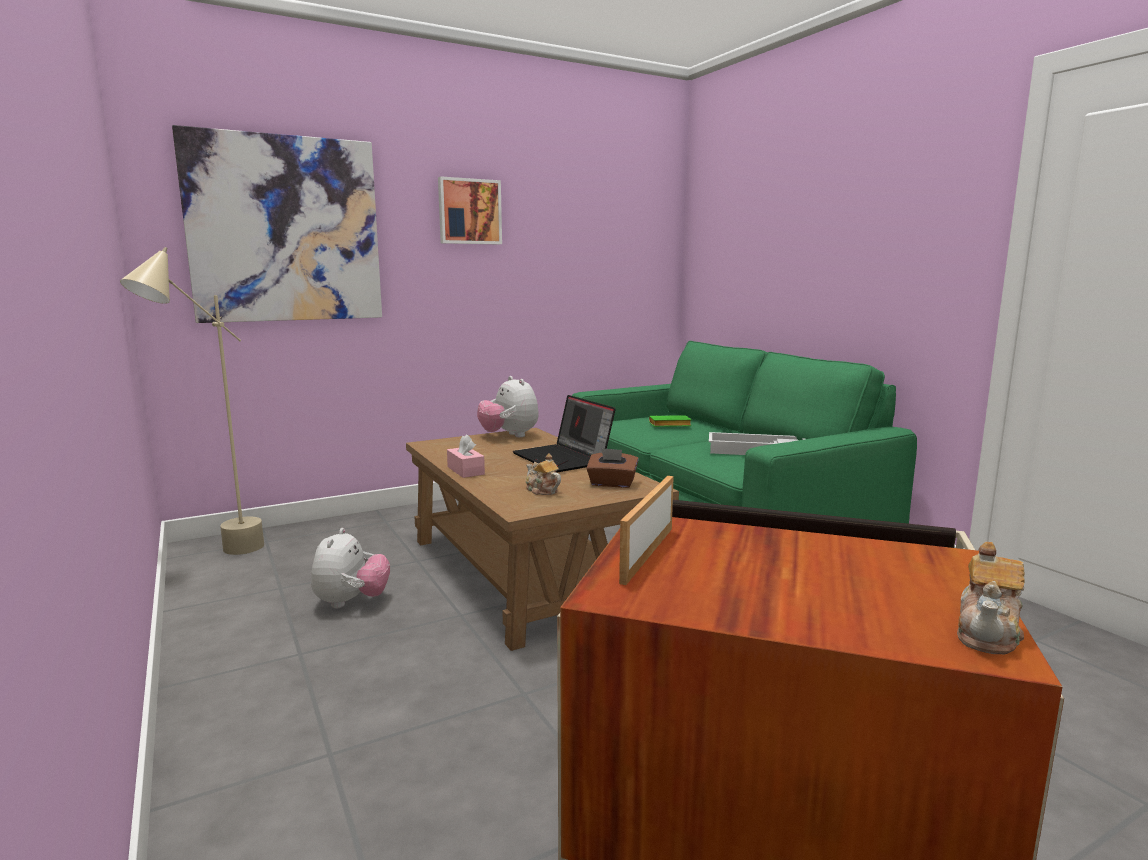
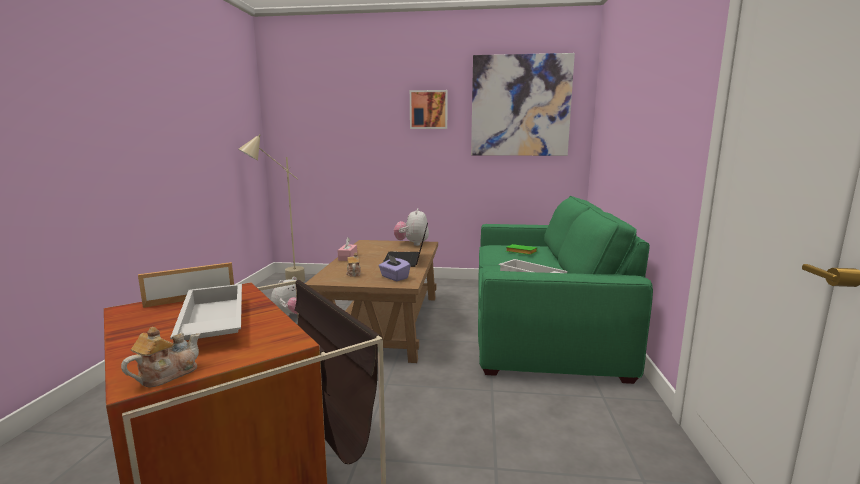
camera: 35 degrees right, 0 degrees up
(285, 230) = (329, 124): picture -> picture (520, 106)
(612, 484) = (394, 277): brown tissue box -> purple tissue box
(797, 569) = (211, 323): none -> white tray
(988, 633) = (166, 374): teapot -> teapot turned 150 degrees clockwise

